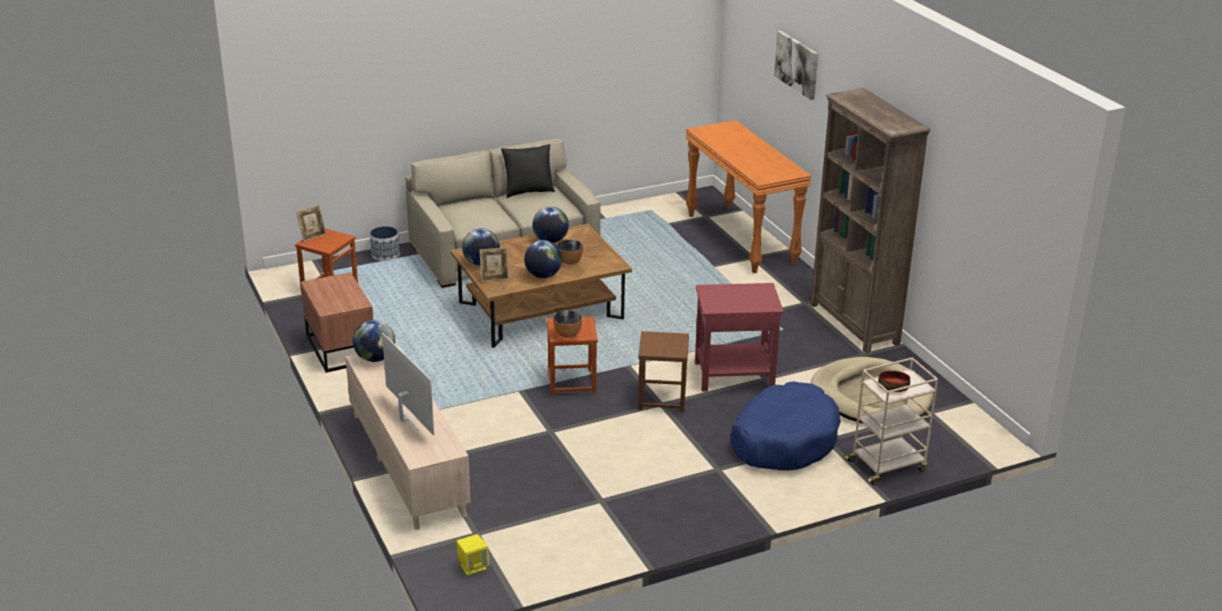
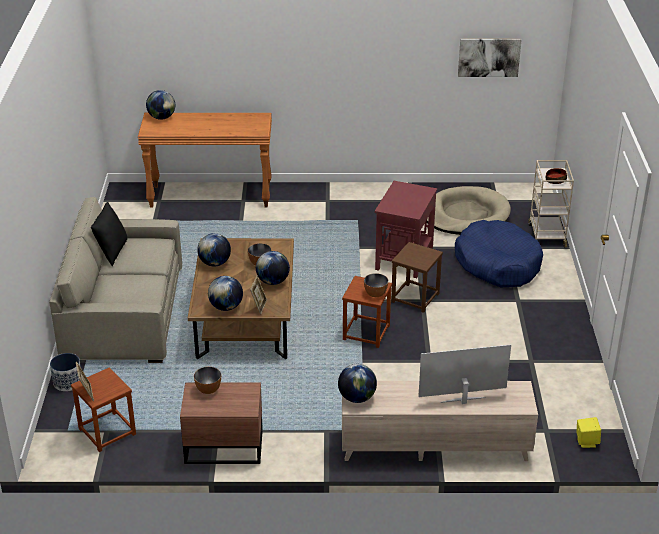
camera: 65 degrees left, 5 degrees up
(345, 285) = (208, 390): none -> bowl
(734, 129) = (161, 117): none -> globe
(797, 64) = (226, 35): picture -> picture (489, 57)
(854, 324) = (370, 191): brown bookcase -> none

